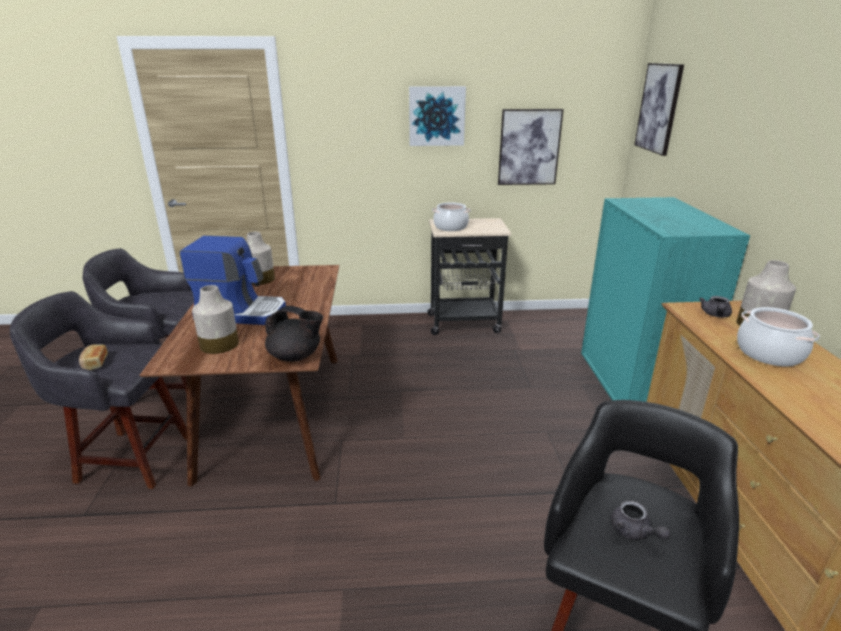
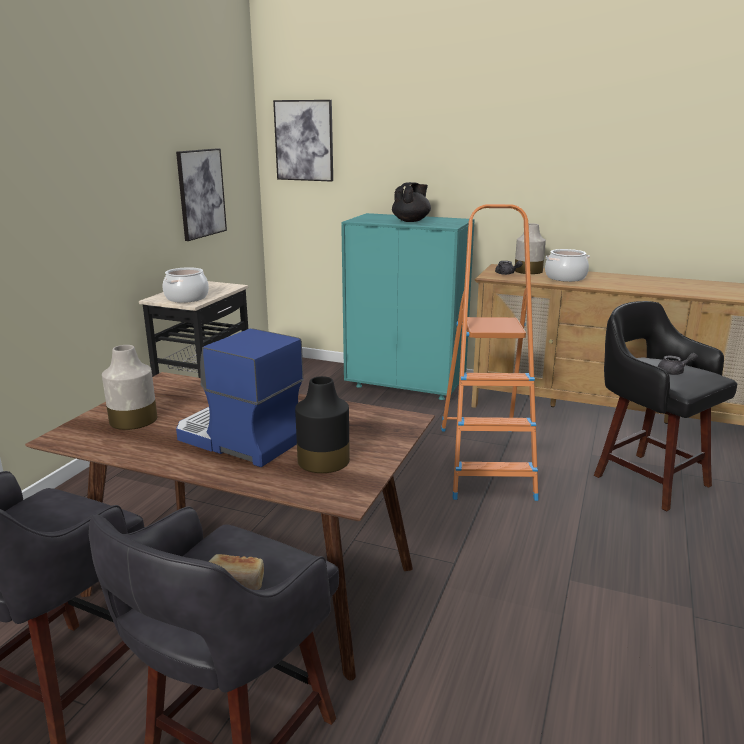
camera: 65 degrees left, 5 degrees down
(219, 344) = (324, 460): beige vase -> black vase
(241, 312) = (238, 440): coffee machine -> coffee machine turned 90 degrees counterclockwise
(296, 356) = (399, 421): black teapot -> black teapot (411, 221)
(436, 116) = (123, 164): picture -> none
(523, 483) = (485, 461): none -> orange step ladder

